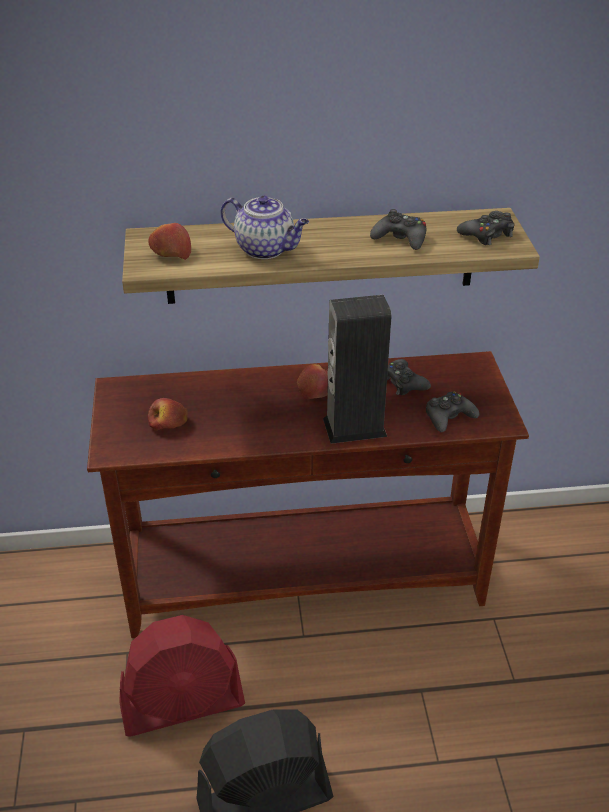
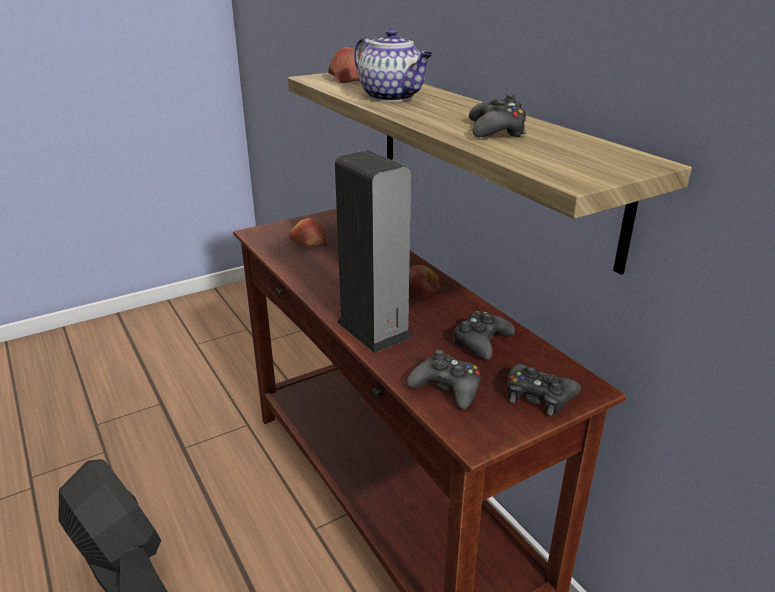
camera: 65 degrees right, 10 degrees down
(183, 705) = (207, 475): red fan -> none
(266, 249) = (393, 97): teapot -> teapot turned 45 degrees counterclockwise
(487, 234) = (582, 162): black game controller -> black game controller (538, 396)

